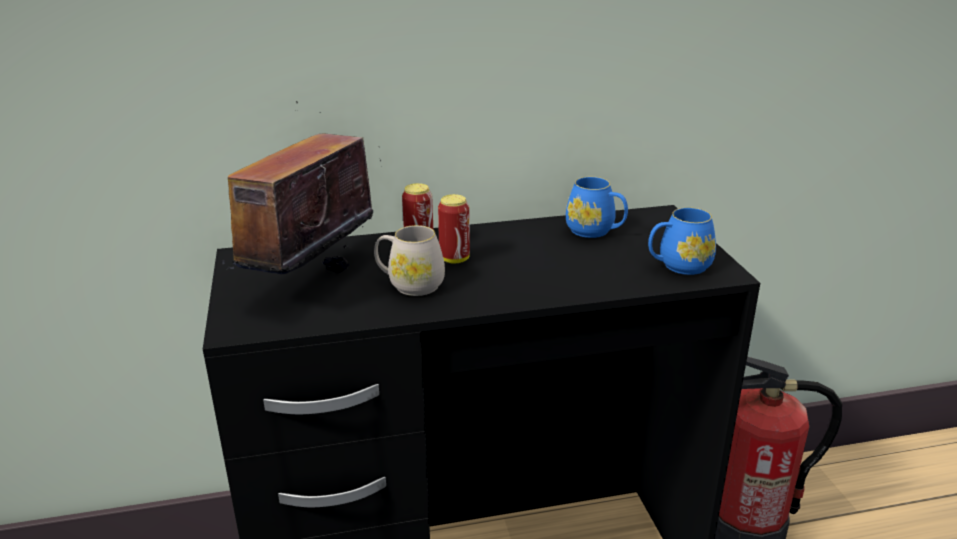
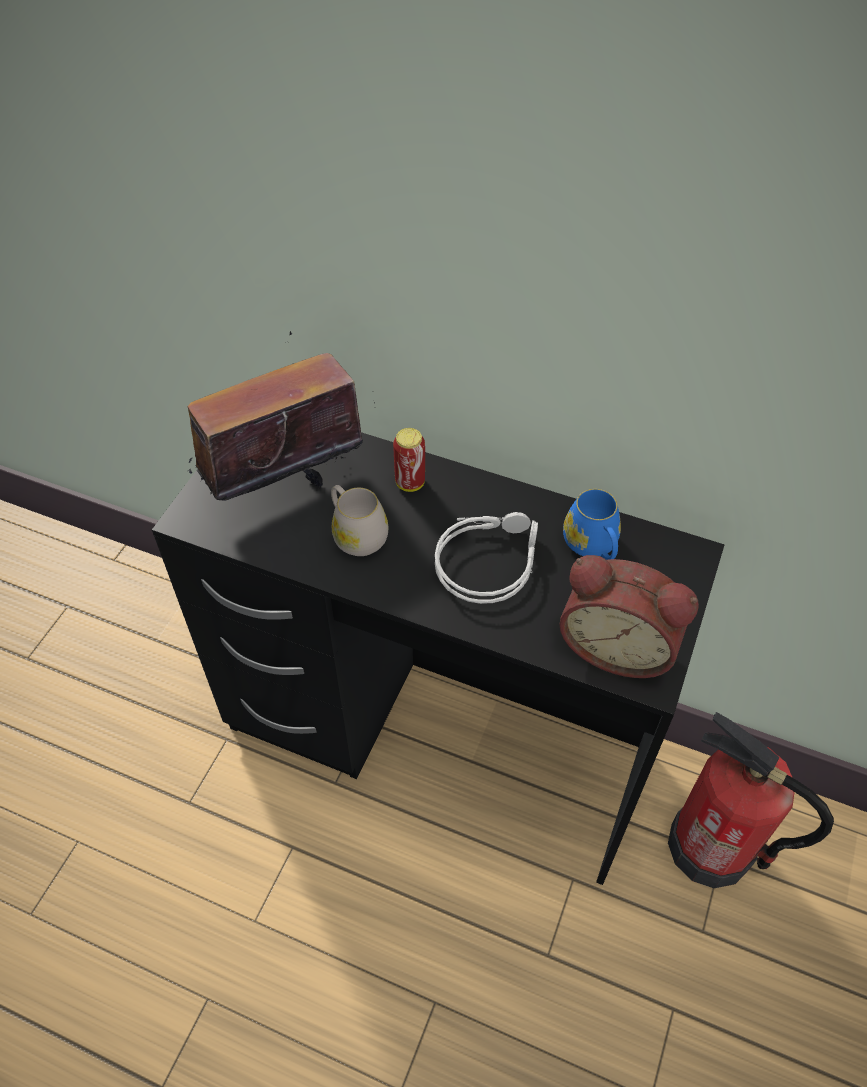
camera: 35 degrees right, 25 degrees up
(454, 259) = (423, 518): can -> none
(532, 261) = (488, 559): none -> grey headphones
(678, 266) = (618, 644): blue mug -> alarm clock

